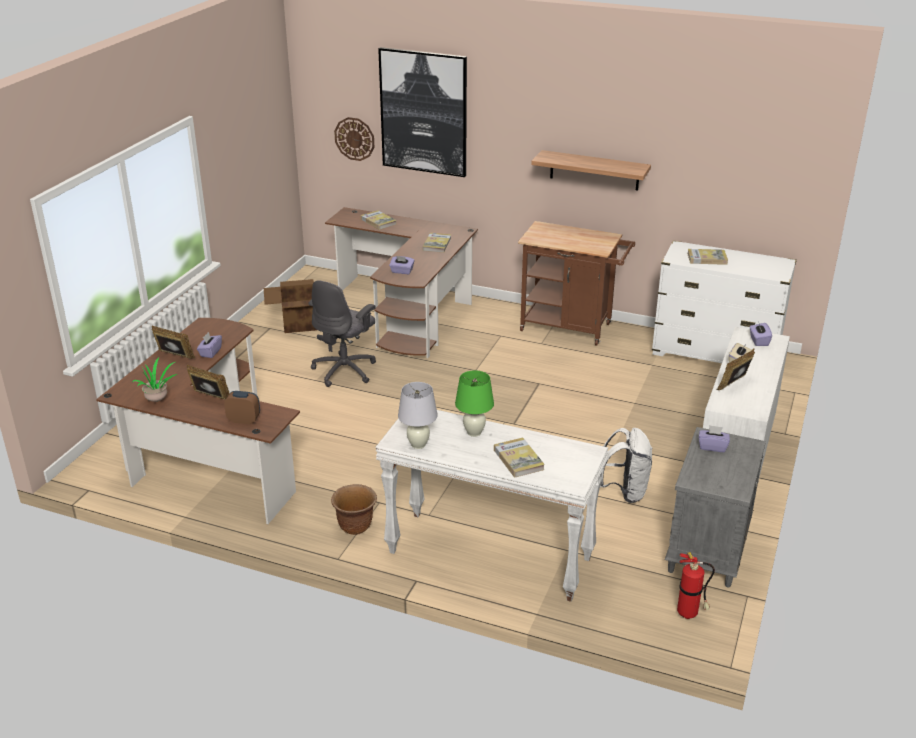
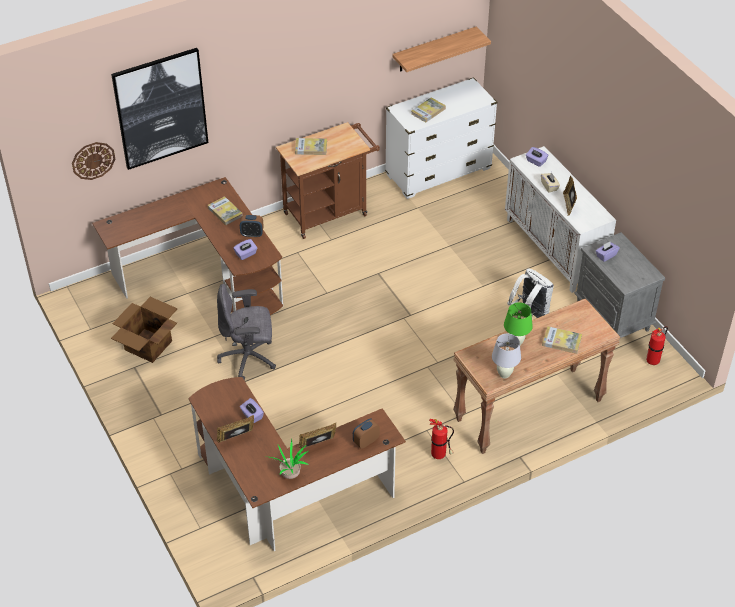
camera: 50 degrees left, 15 degrees up
(345, 370) = (249, 358): grey office chair -> grey office chair turned 105 degrees clockwise
(355, 526) = (440, 455): brown planter -> fire extinguisher
(378, 221) = (146, 219): book -> book (311, 148)
(429, 264) = (252, 234): none -> alarm clock
(488, 556) = (529, 411): white console table -> brown console table
(594, 170) = (317, 85): shelf -> shelf (434, 49)

